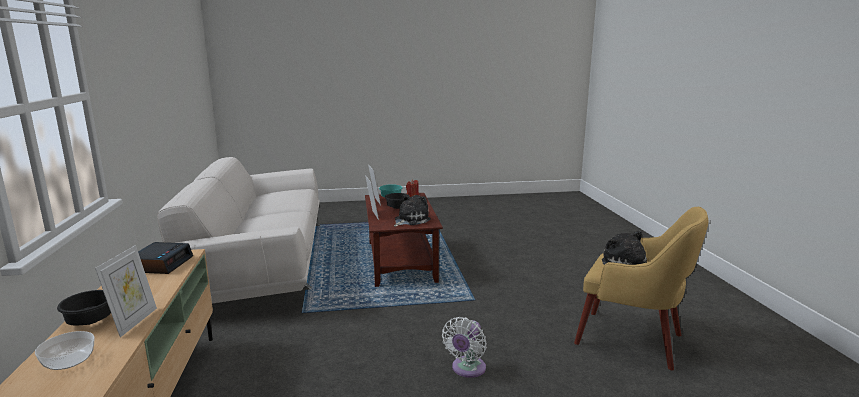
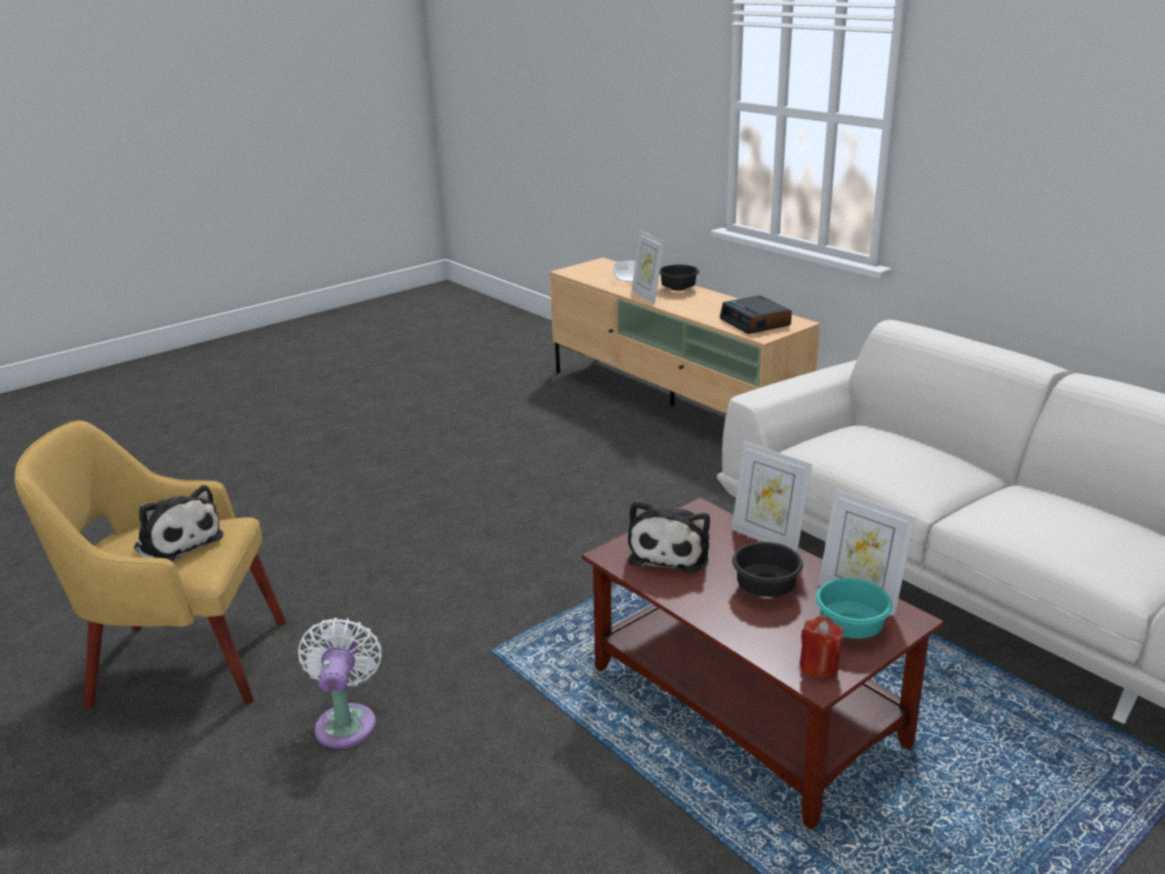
camera: 150 degrees right, 10 degrees up
(467, 369) = (427, 535): white fan -> white fan (347, 721)

